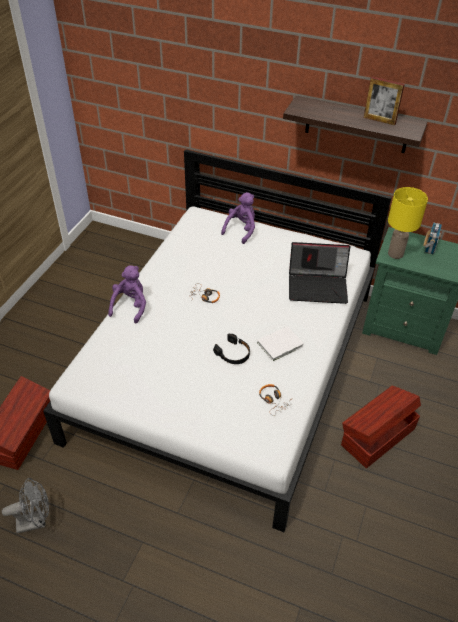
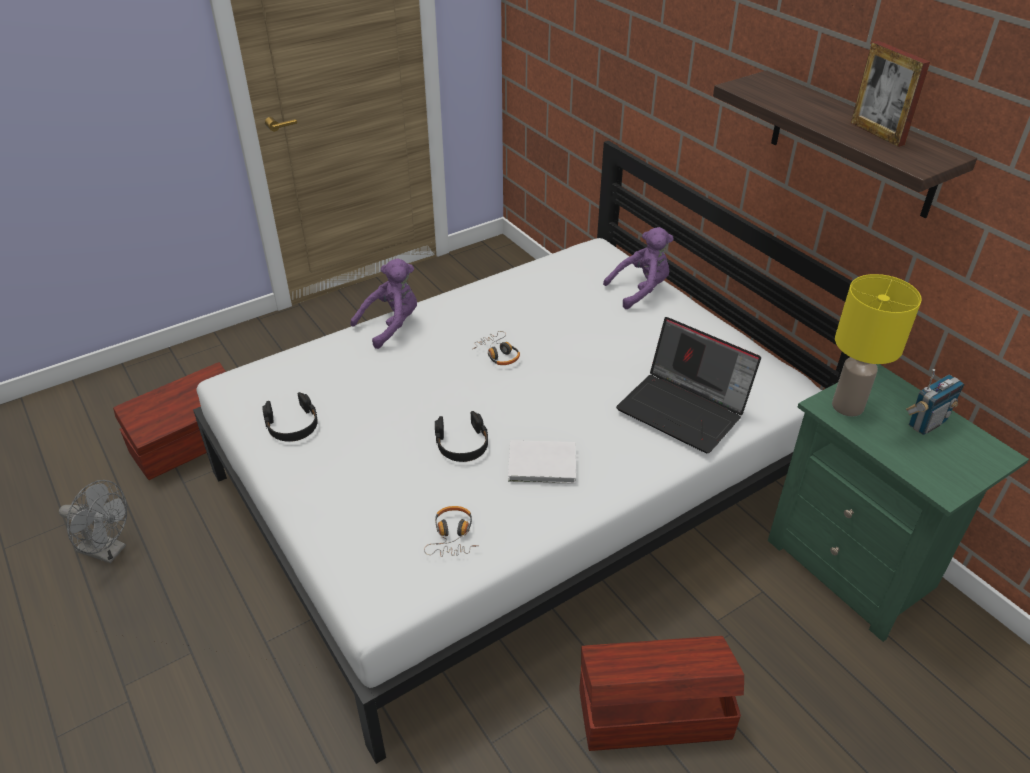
camera: 35 degrees right, 5 degrees down
(135, 388) = (292, 425): none -> black headphones

